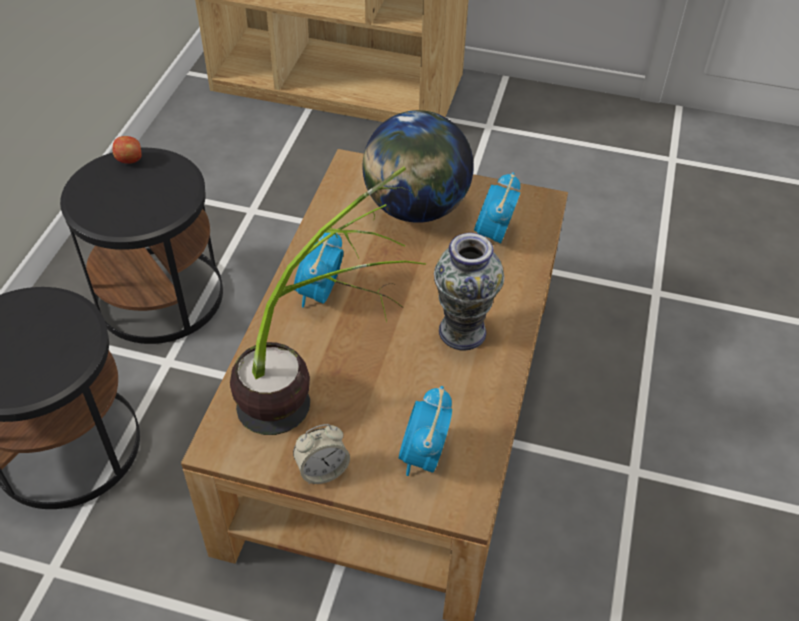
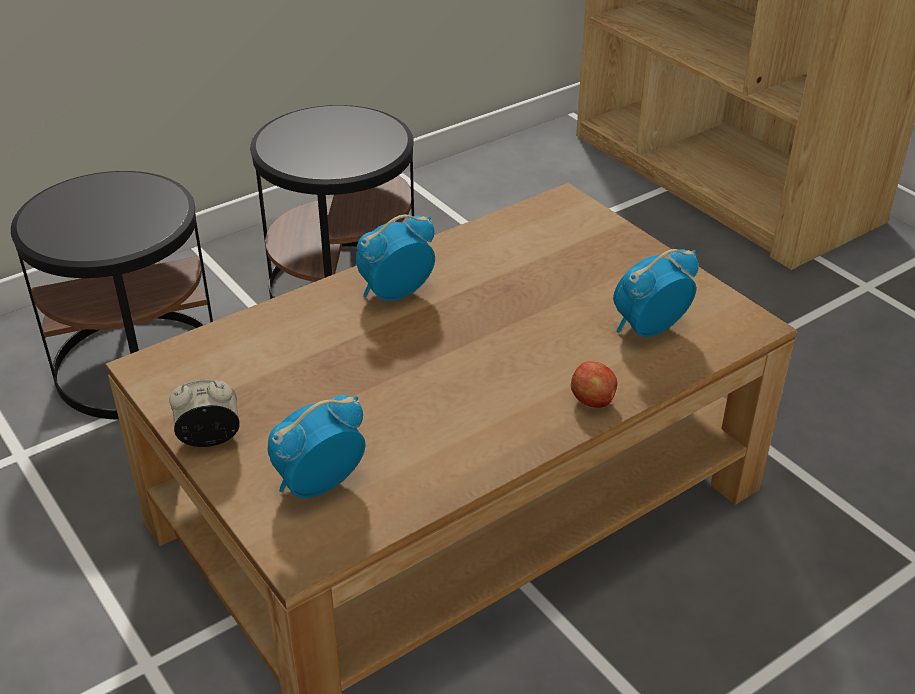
camera: 40 degrees right, 10 degrees down
(130, 160) = (358, 116): apple -> apple (593, 401)
(316, 390) = (288, 371): potted plant -> none
(322, 470) = (210, 439): alarm clock -> alarm clock turned 150 degrees clockwise
(415, 208) = (587, 266): globe -> none
(461, 331) = (499, 397): vase -> none

